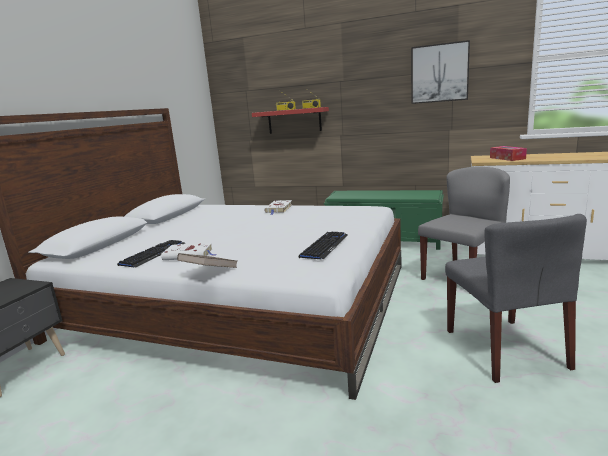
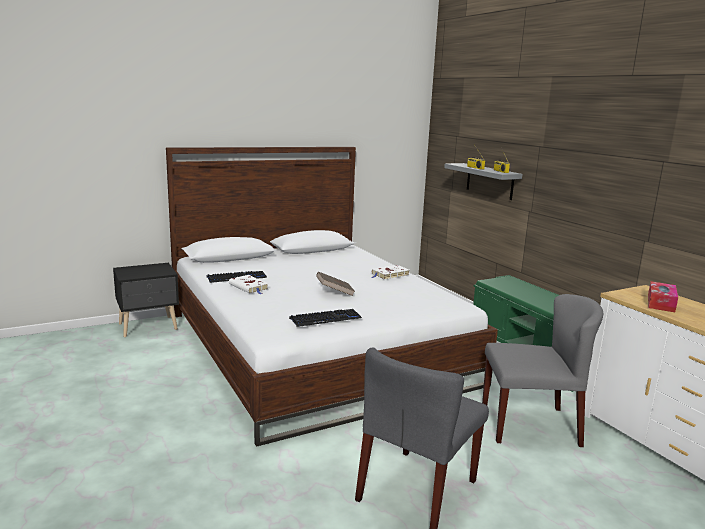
camera: 40 degrees right, 0 degrees up
(209, 272) = (231, 304): brown book -> brown book (335, 292)
(294, 121) = (489, 181): red shelf -> grey shelf
(439, 73) = (644, 162): picture -> none

